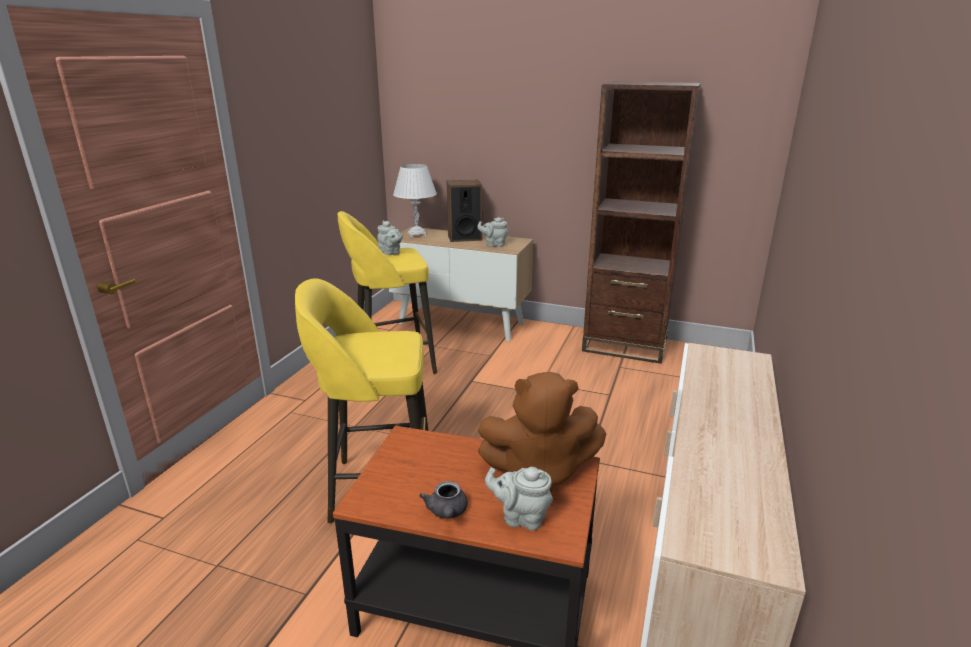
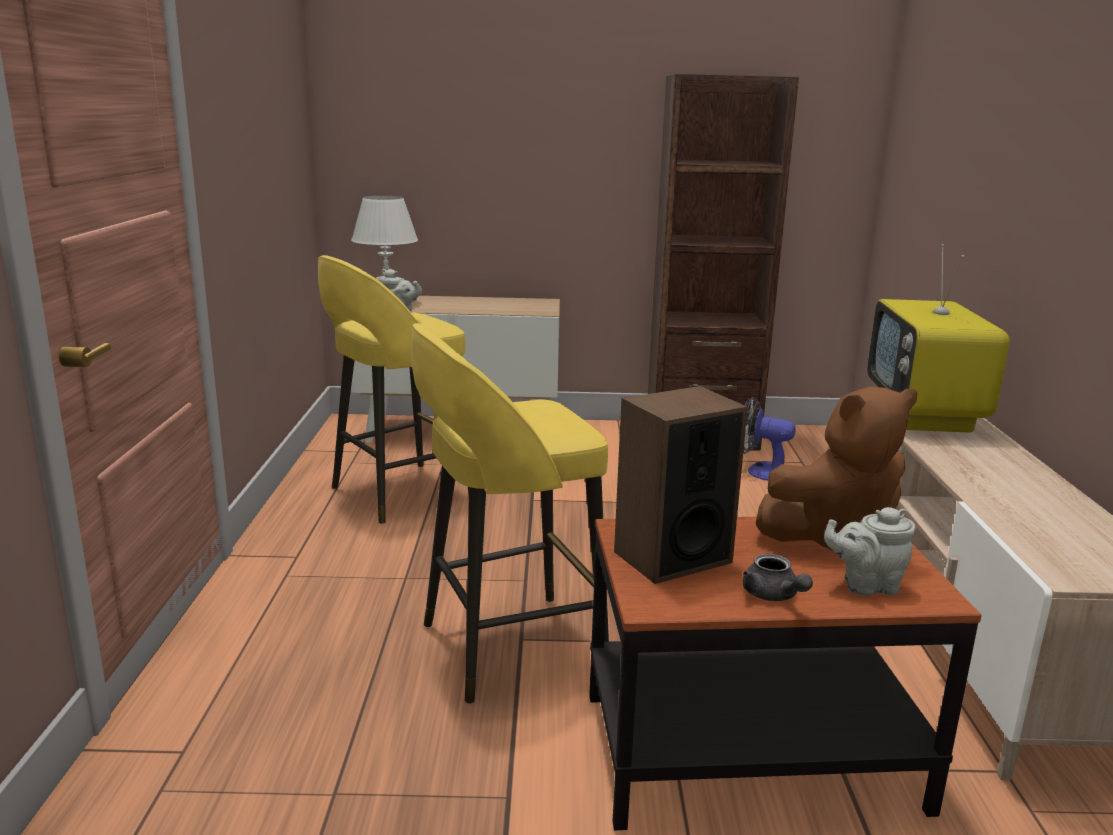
camera: 20 degrees left, 5 degrees down
(464, 237) = (462, 302): speaker -> speaker (672, 557)
(494, 245) = (514, 307): grey teapot -> none
(648, 381) = (761, 471): none -> fan
(723, 370) = (924, 415): none -> television

